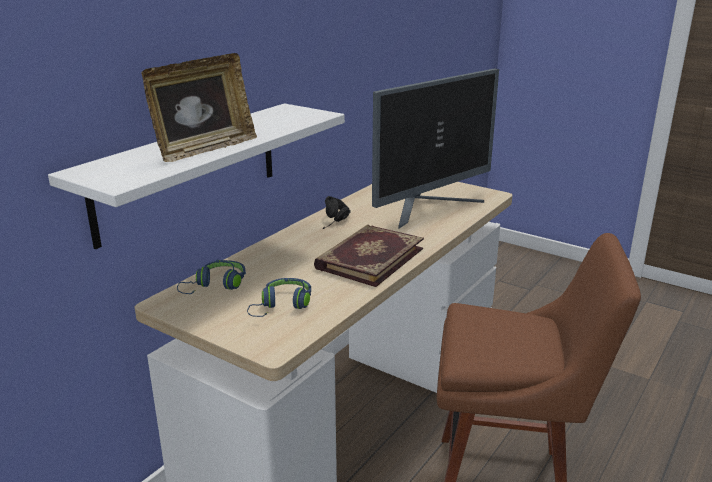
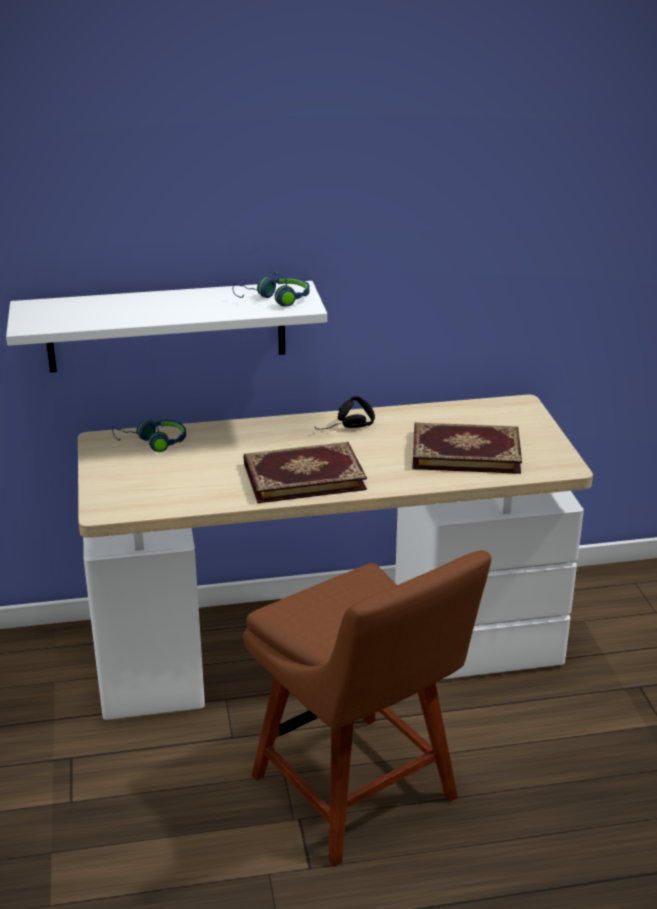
camera: 45 degrees right, 5 degrees up
(204, 149) = (136, 314): picture frame -> none
(282, 305) = (166, 482): blue headphones -> blue headphones (275, 300)
(429, 207) = (465, 451): monitor -> book

